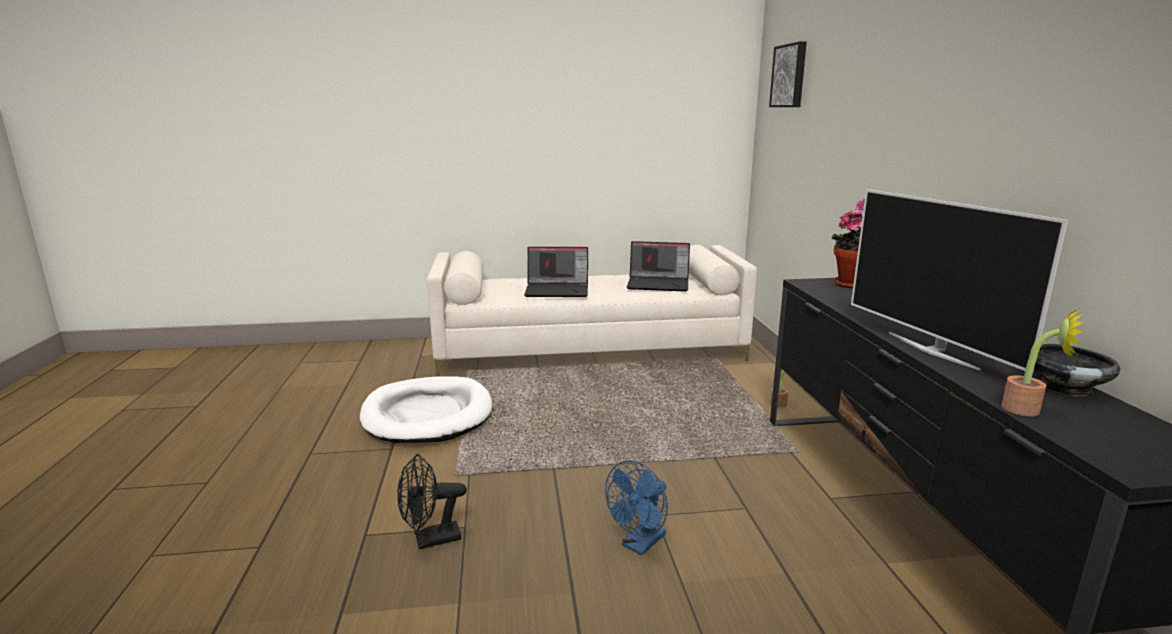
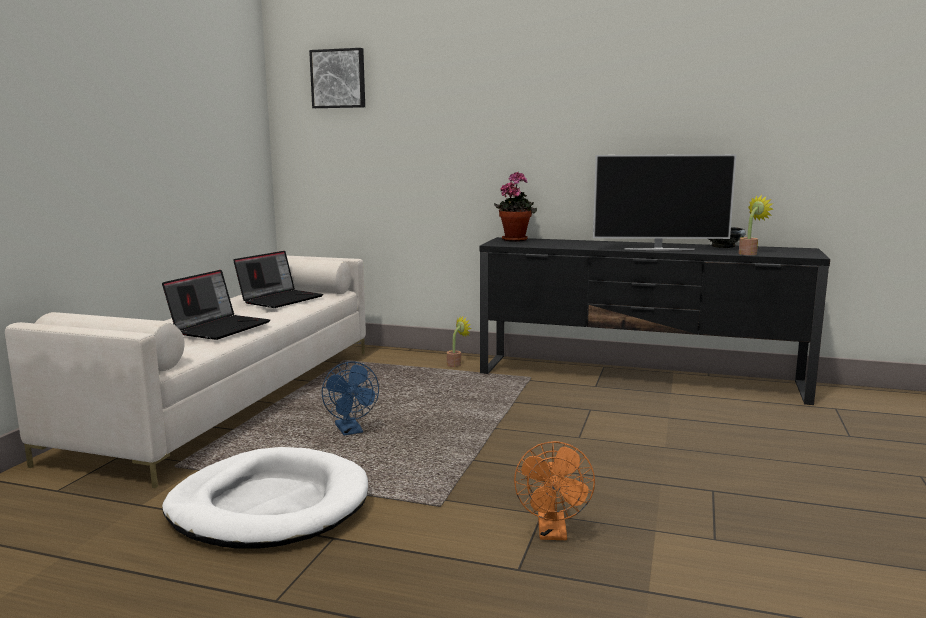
camera: 65 degrees left, 5 degrees down
(430, 540) = (553, 533): black fan -> orange fan
(639, 544) = (614, 450): blue fan -> blue fan (351, 431)

